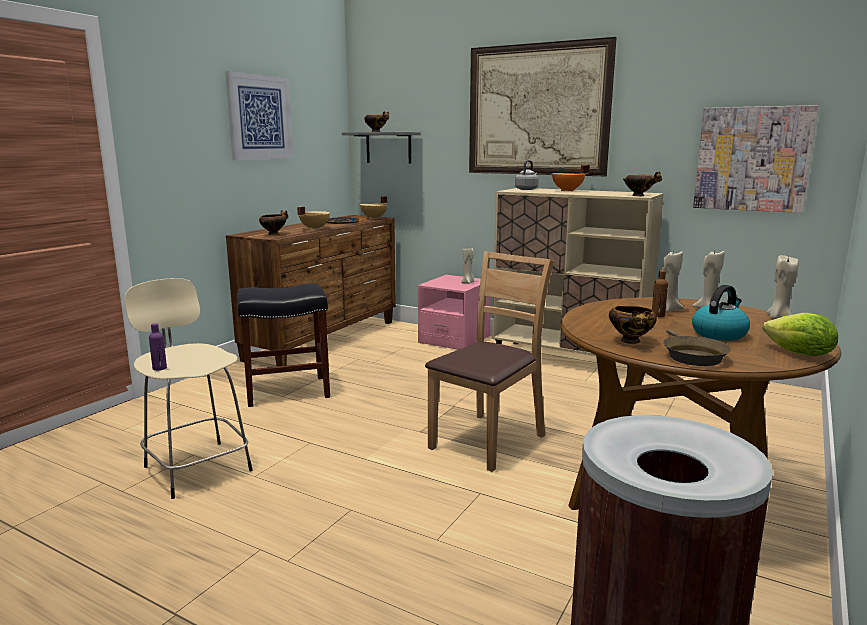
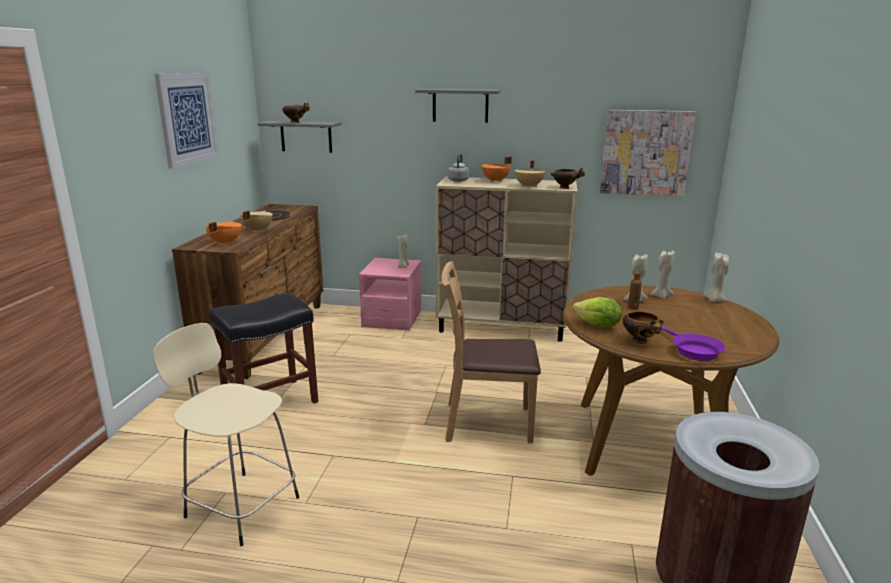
camera: 20 degrees left, 5 degrees up
(159, 368) = (214, 423): purple bottle -> none
(274, 234) = (224, 243): bowl -> orange cooking pot
(374, 218) = (299, 208): beige cooking pot -> beige cooking pot (529, 186)
(487, 441) = (487, 423): brown chair -> brown chair turned 105 degrees counterclockwise
(537, 110) = (460, 105): picture -> grey shelf
(691, 356) = (693, 351): brown frying pan -> purple frying pan
(719, 334) = (691, 323): kettle -> none
(799, 354) = (756, 337): lettuce -> lettuce (597, 326)

